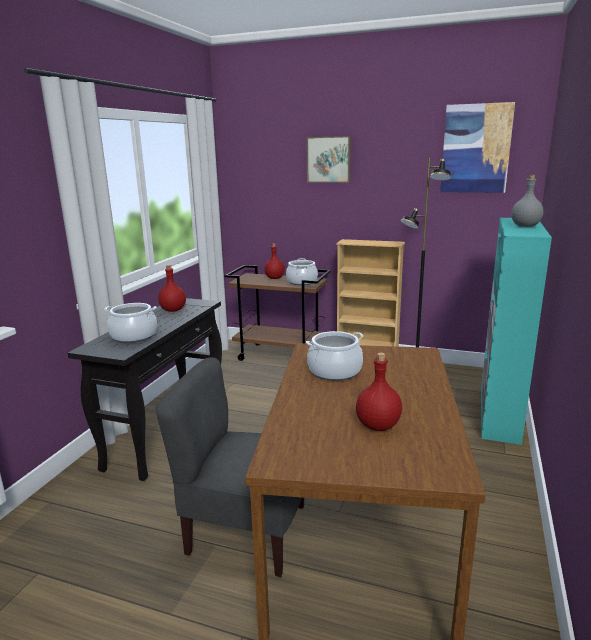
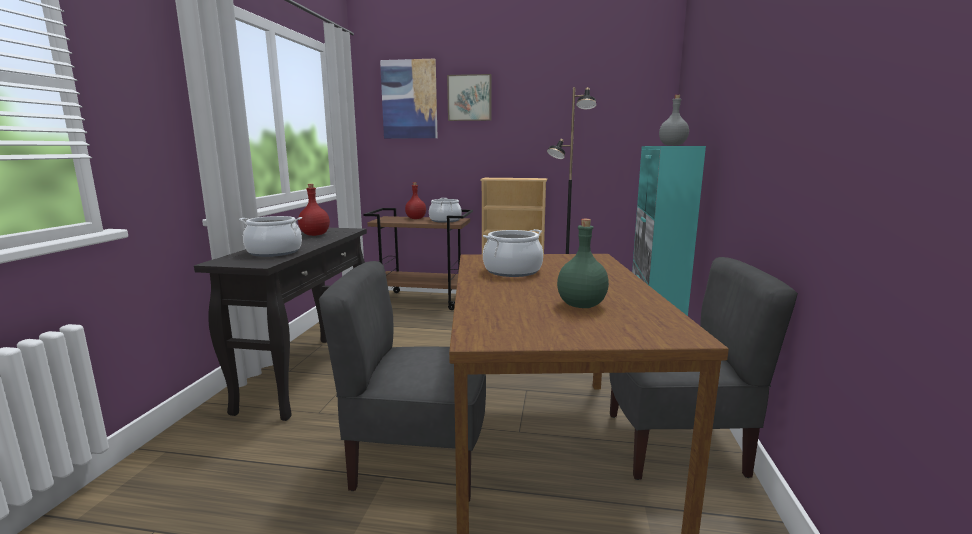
camera: 10 degrees left, 5 degrees down
(378, 425) = (582, 305): red bottle -> green bottle
(476, 149) = (612, 87): picture -> picture (409, 99)
(482, 541) = (675, 446): none -> grey chair

